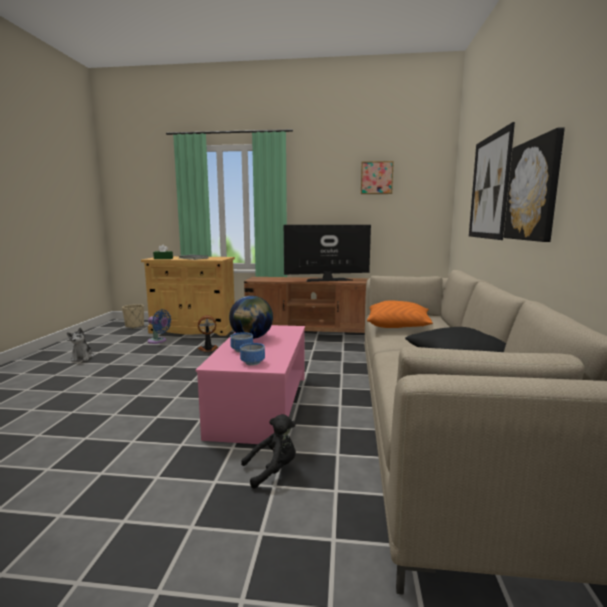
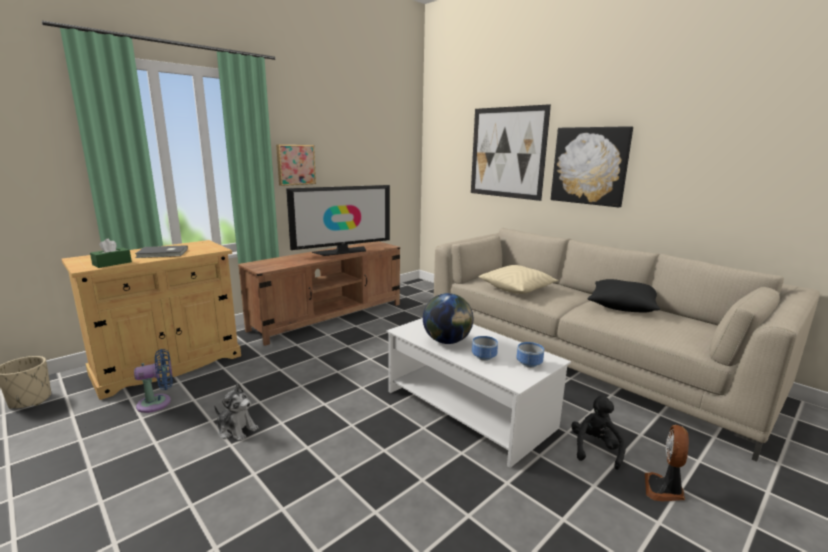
camera: 50 degrees left, 5 degrees up
(82, 357) = (83, 492): plush toy -> plush toy (236, 430)
(208, 349) = (266, 381): fan -> fan (664, 490)
(261, 405) = (469, 409): pink coffee table -> white coffee table
(327, 279) = (342, 251): television -> television turned 150 degrees counterclockwise
(376, 178) = (361, 128): picture -> picture (295, 164)
(398, 326) = (517, 288): orange pillow -> beige pillow

